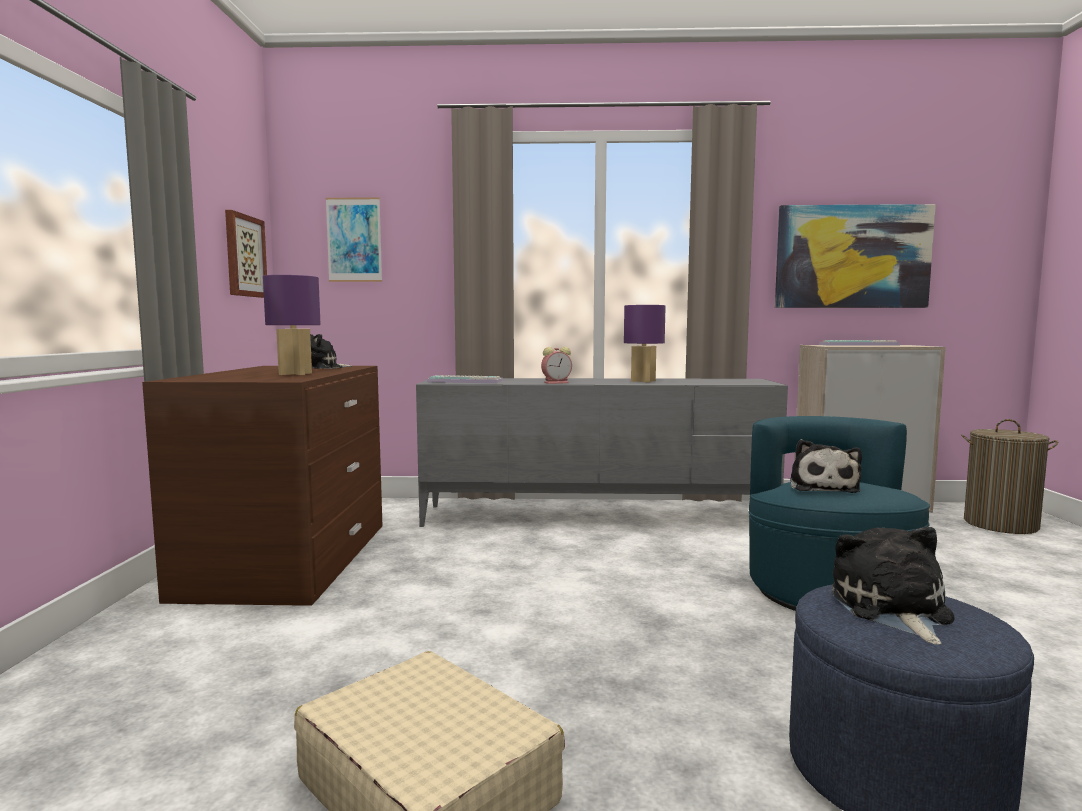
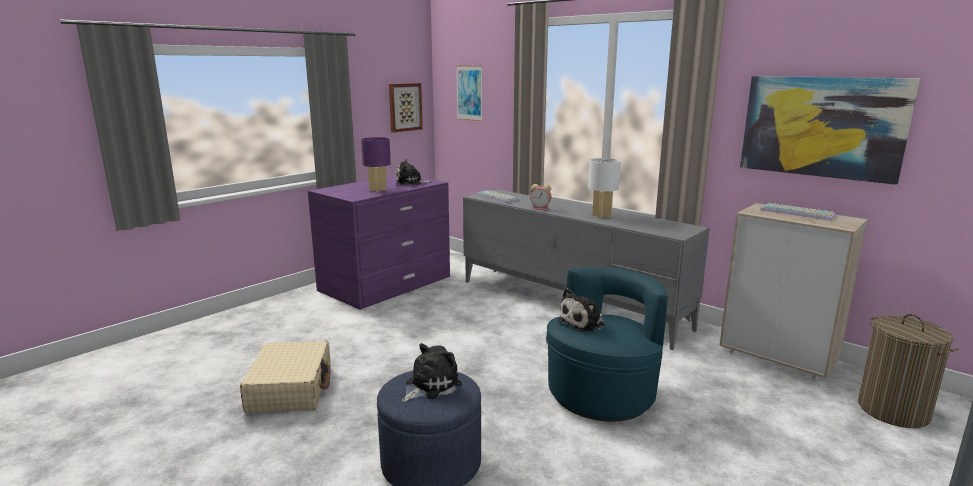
camera: 40 degrees right, 10 degrees up
(289, 558) = (385, 283): brown dresser -> purple dresser
(642, 381) = (601, 216): purple table lamp -> white table lamp

